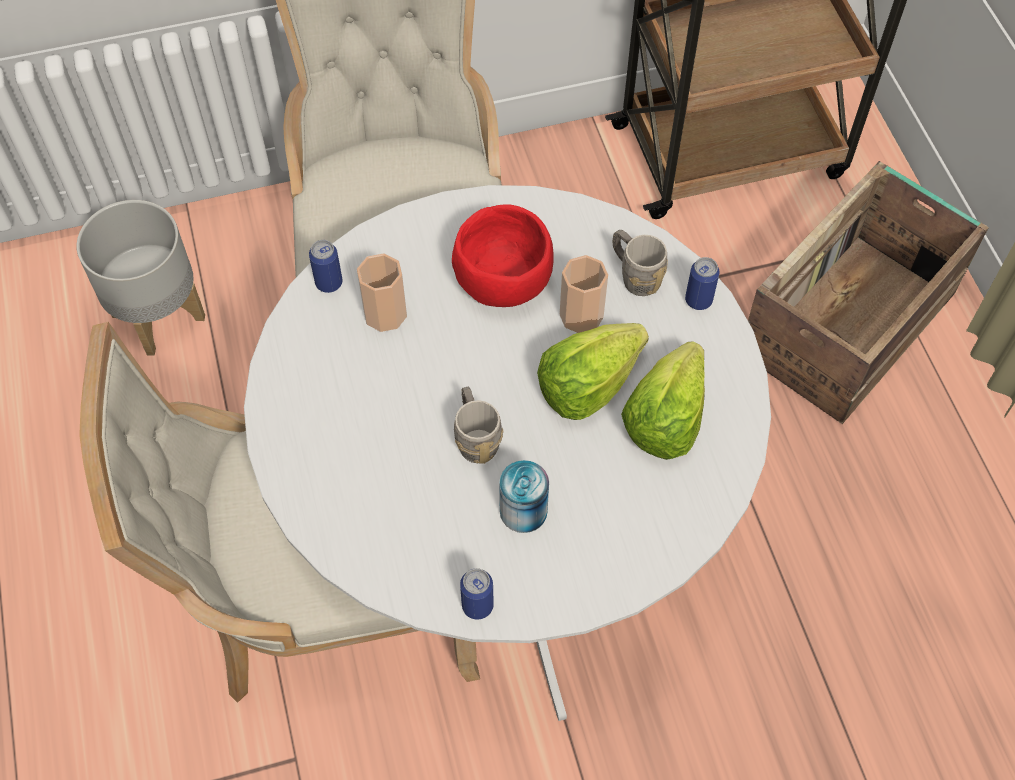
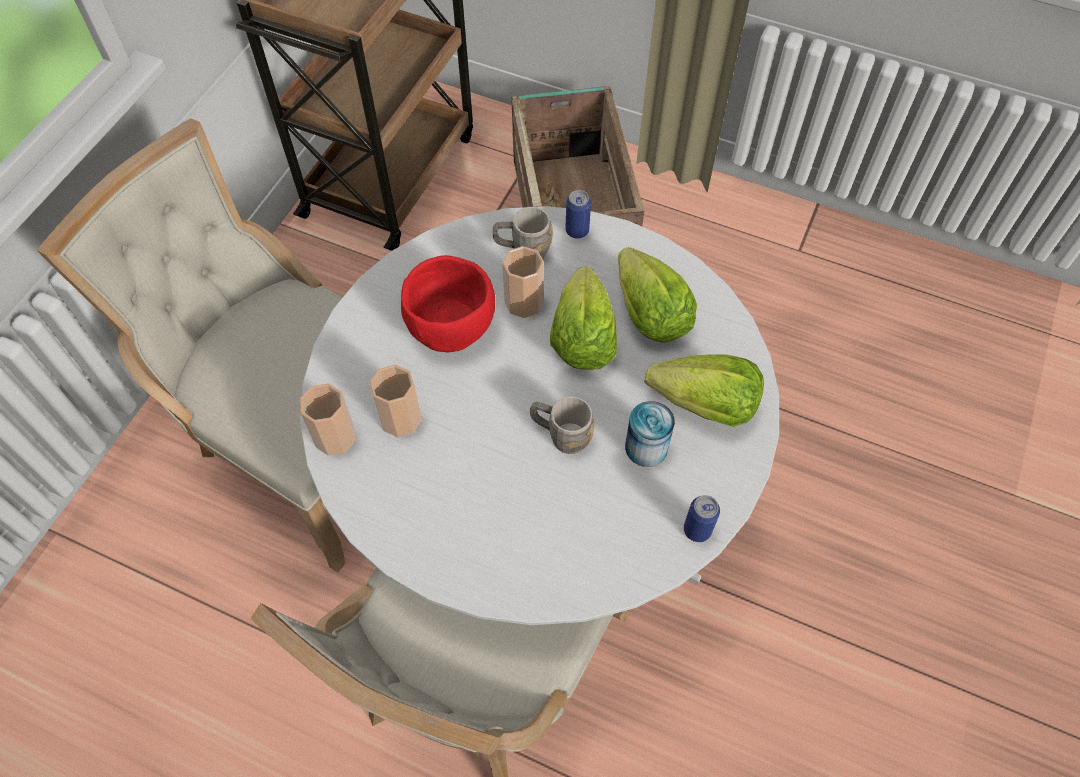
camera: 50 degrees left, 0 degrees up
(158, 317) = (128, 624): grey planter -> none
(329, 283) = (335, 437): can -> cup
(610, 529) = (705, 406): none -> lettuce

